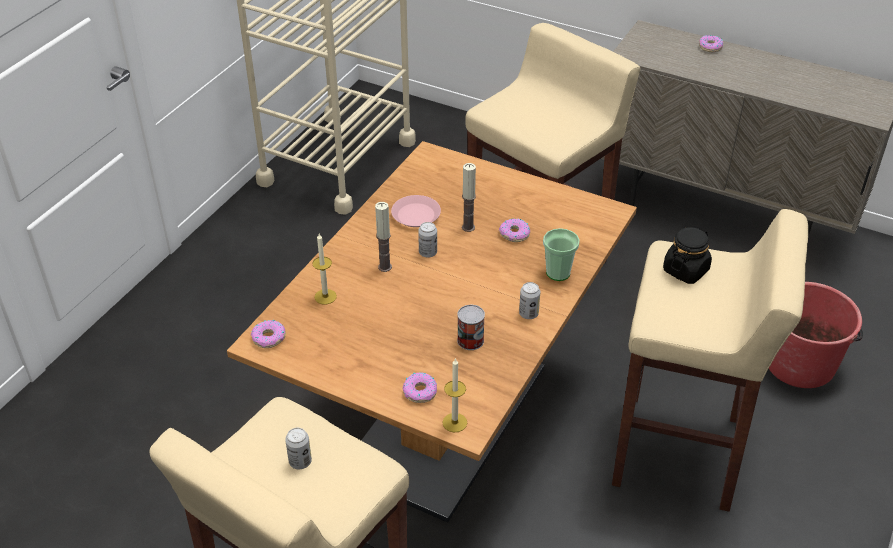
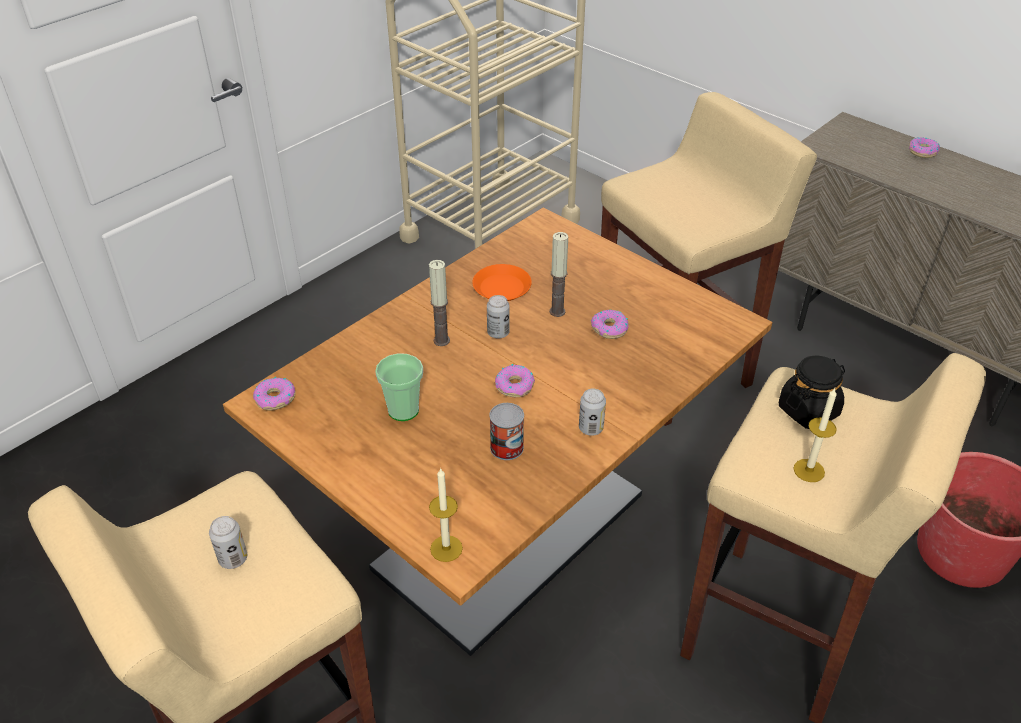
camera: 15 degrees right, 0 degrees up
(325, 296) = (359, 362): candle -> candle (809, 470)
(416, 215) = (502, 288): pink plate -> orange plate
(420, 391) = (420, 499): donut -> donut (515, 386)
(558, 273) = (646, 384): cup -> cup (403, 410)

